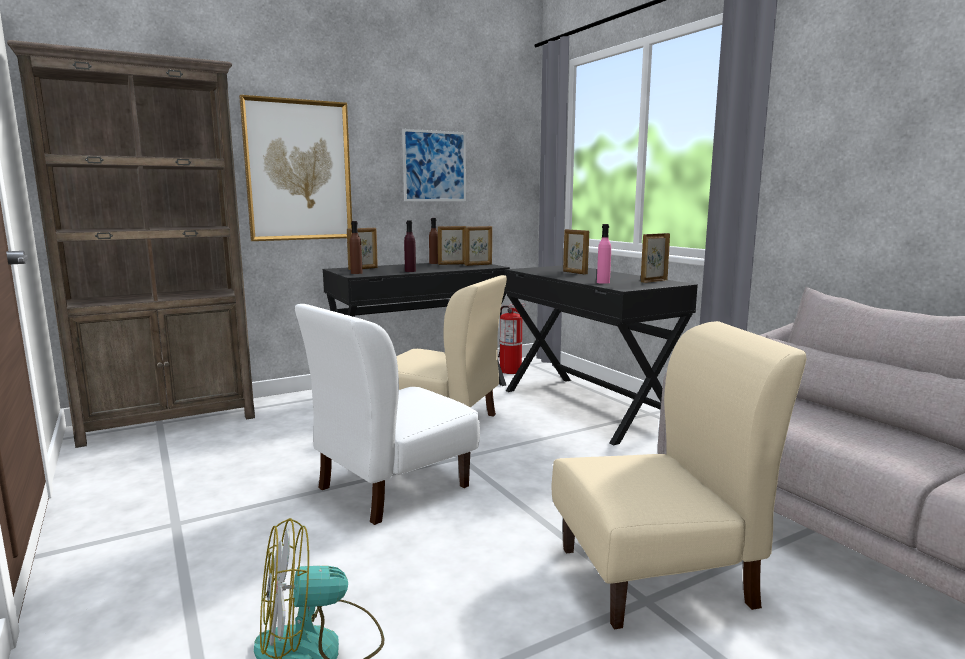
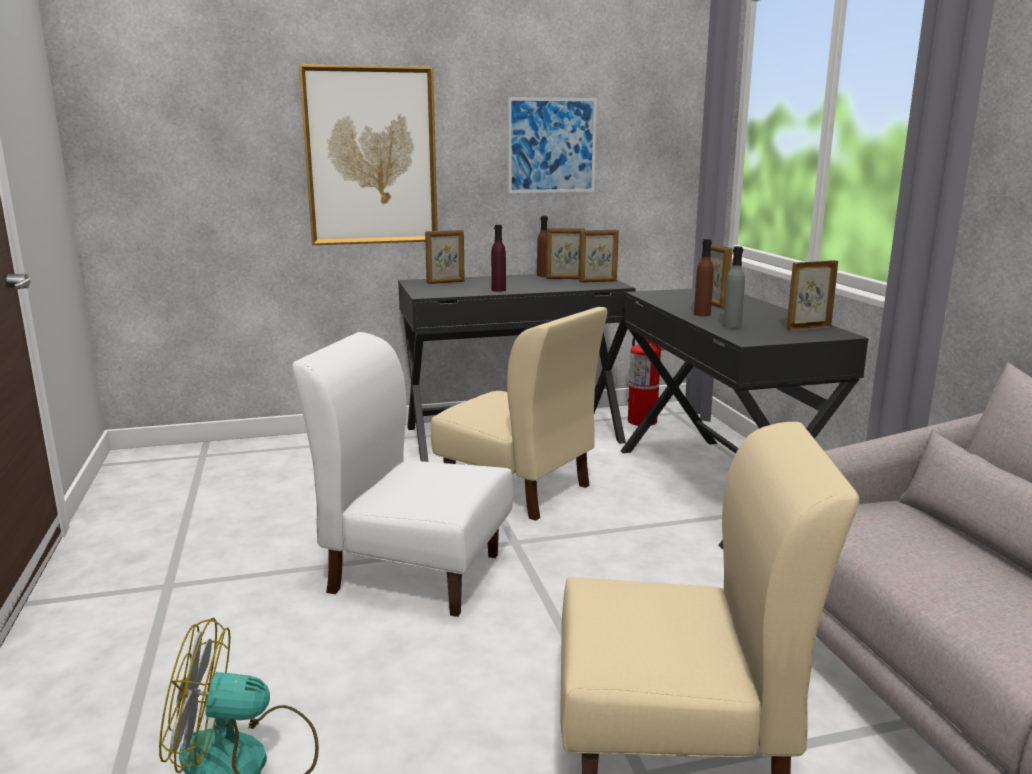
camera: 15 degrees right, 5 degrees up
(170, 422) = (214, 455): brown bookcase -> none
(356, 273) = (430, 290): brown bottle -> brown bottle (702, 314)
(392, 487) = (414, 572): white chair -> white chair turned 45 degrees clockwise
(603, 282) = (732, 326): pink bottle -> grey bottle

